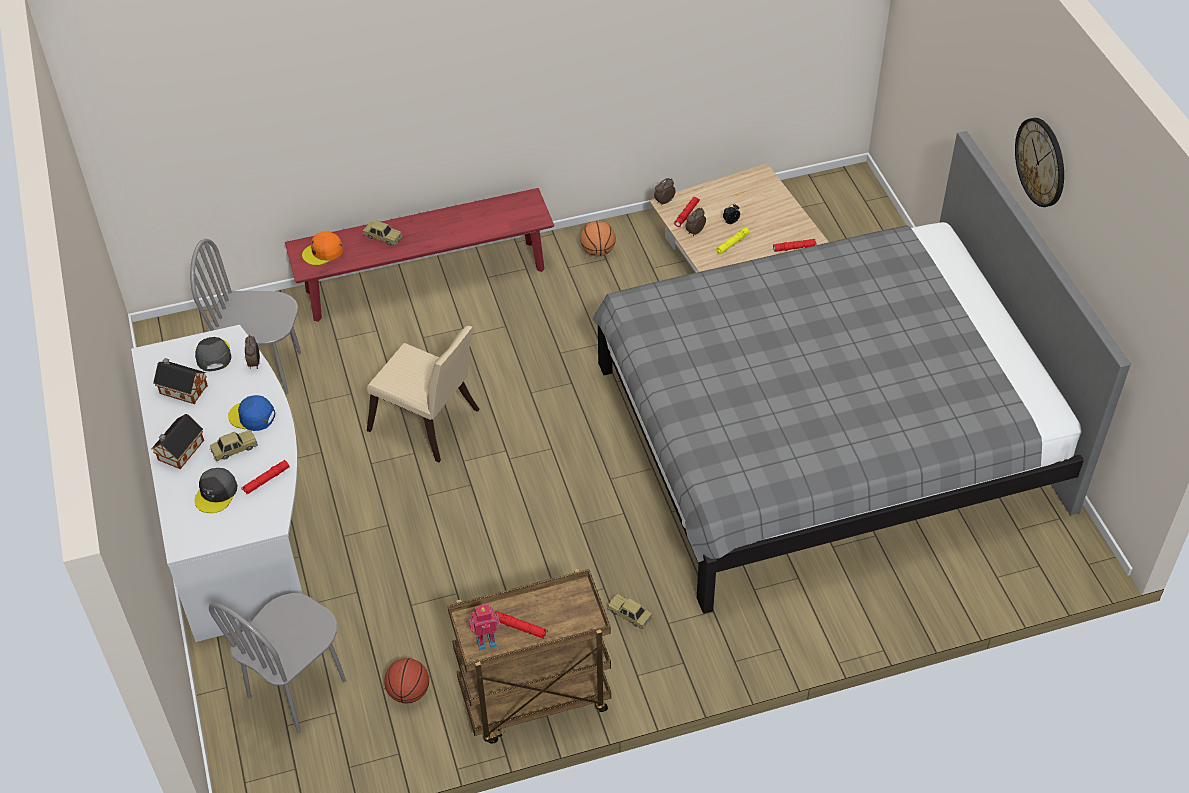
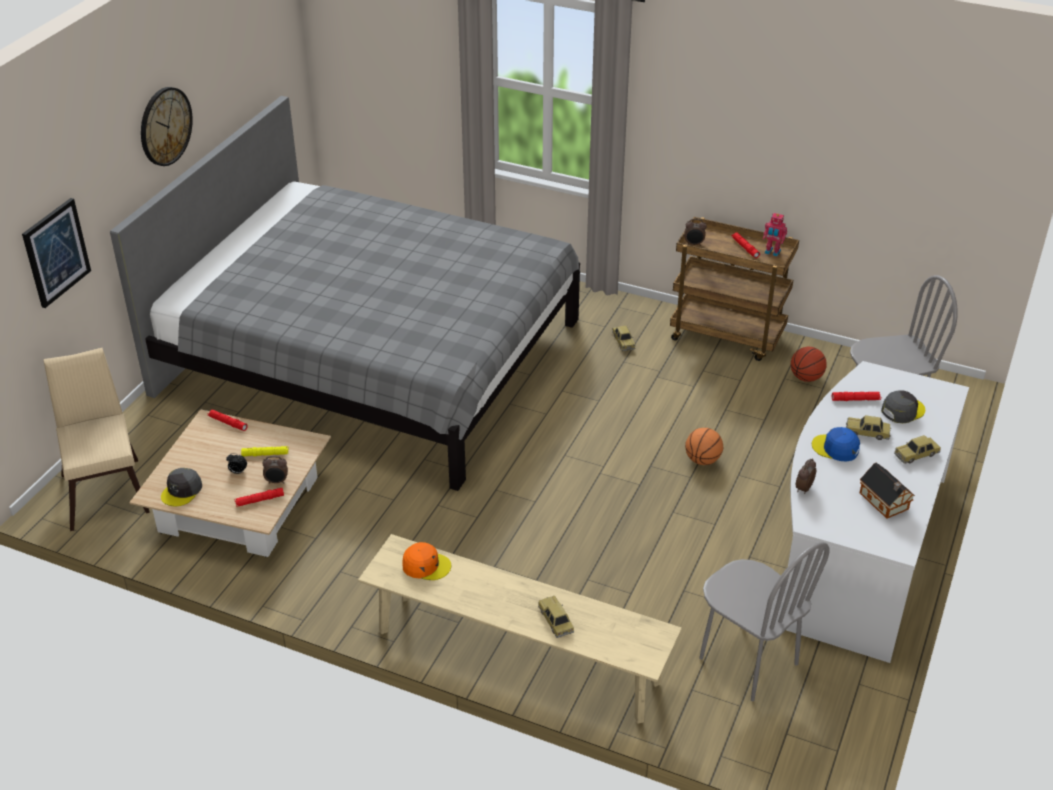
camera: 140 degrees left, 10 degrees down
(179, 451) = (916, 454): toy house -> toy car
(213, 355) = (837, 516): grey cap -> grey cap (182, 491)
(252, 416) = (835, 448): blue cap -> blue cap turned 150 degrees clockwise
(323, 252) = (628, 641): orange cap -> orange cap (426, 565)
(425, 280) = (517, 657): red bench -> beige bench
(429, 424) = (641, 525): beige chair -> beige chair (106, 488)
(598, 251) = (337, 582): basketball -> basketball (702, 460)
(664, 201) = (260, 523): alarm clock -> alarm clock (694, 244)
(945, 75) = (56, 252): none -> picture

